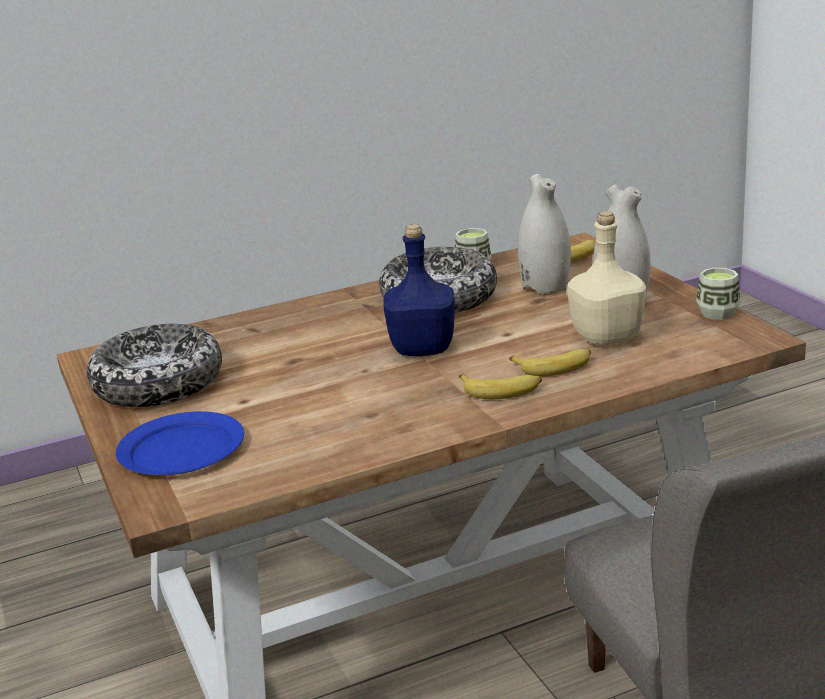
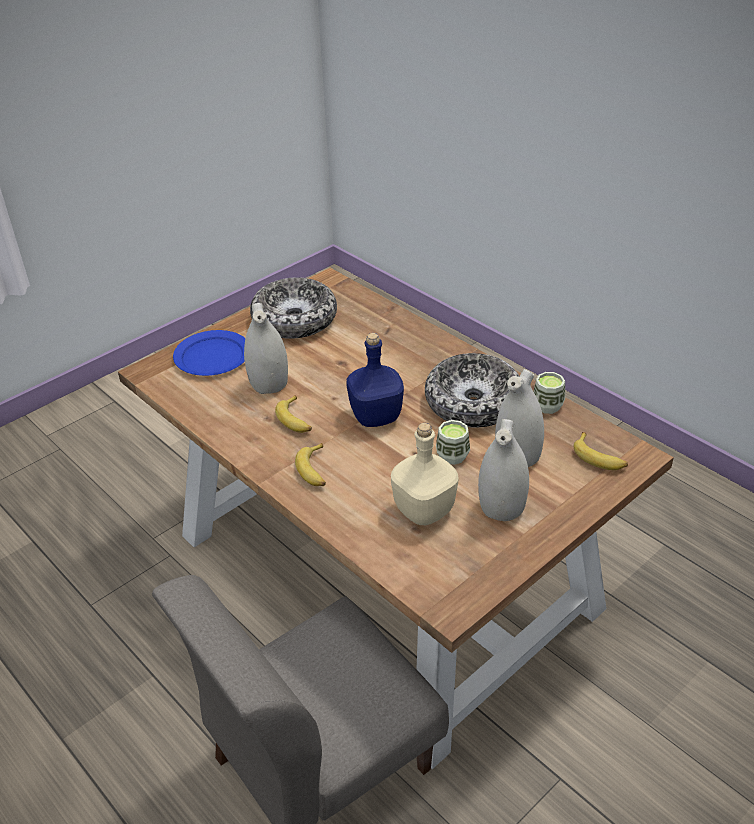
camera: 70 degrees right, 15 degrees up
(295, 410) = (269, 385): none -> white vase
(554, 367) = (360, 490): banana -> banana (296, 420)
(717, 313) = (498, 574): cup -> cup (452, 455)

